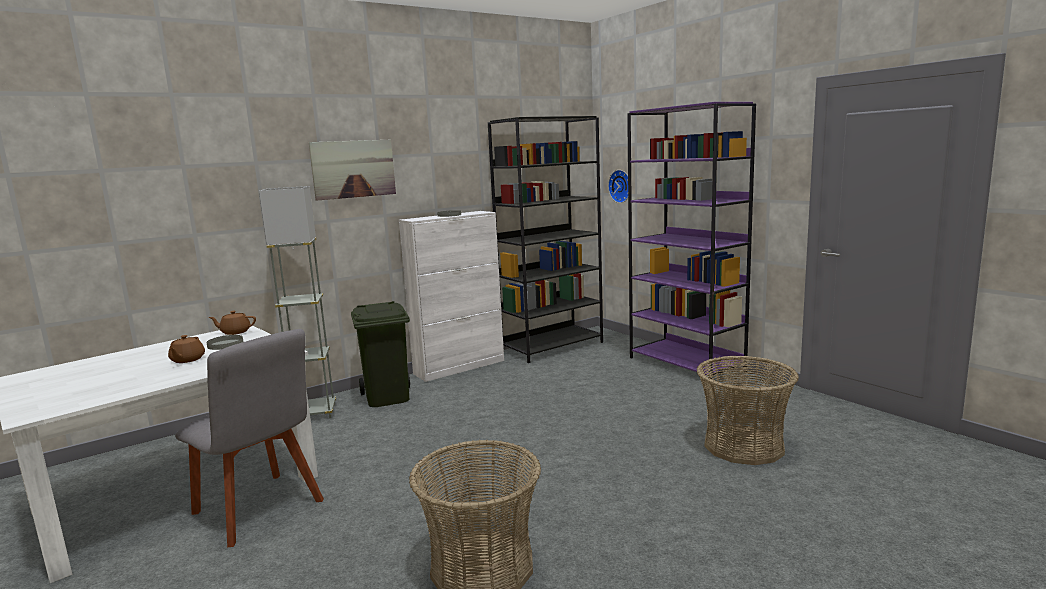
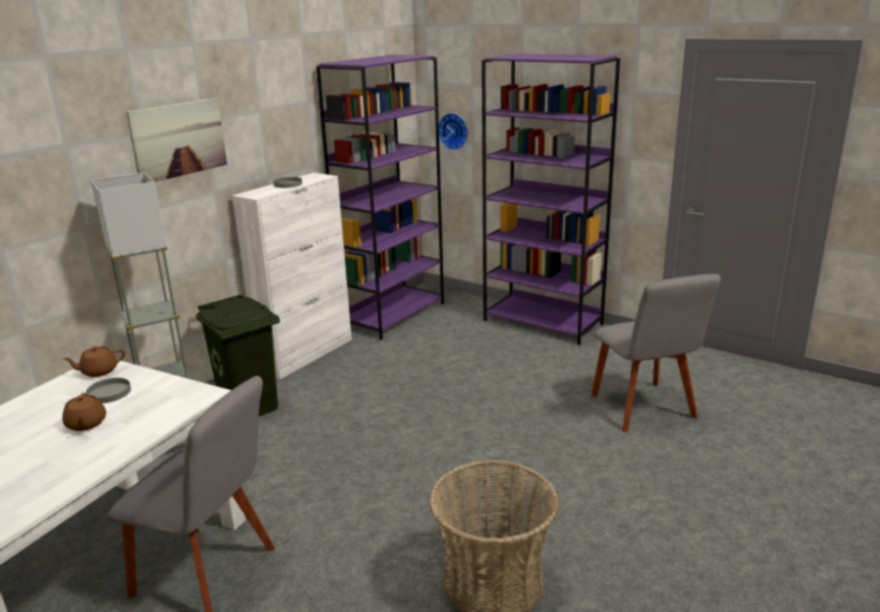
camera: 20 degrees left, 10 degrees up
(552, 346) = (393, 315): black bookcase -> purple bookcase
(743, 446) = (645, 409): basket -> grey chair

